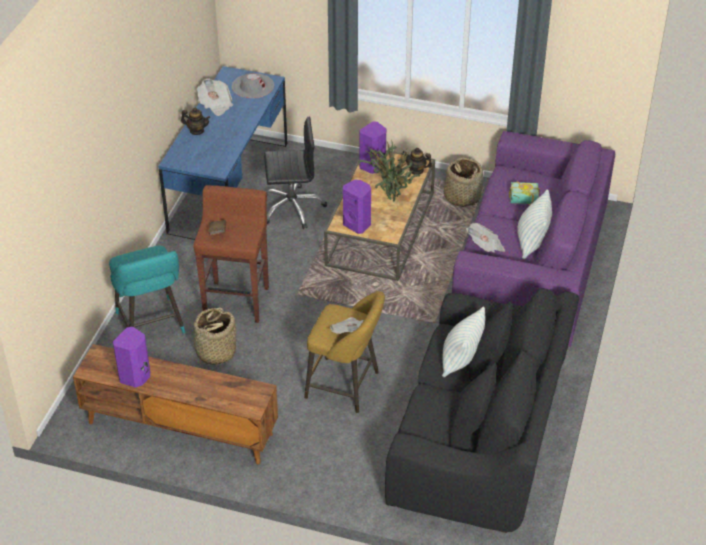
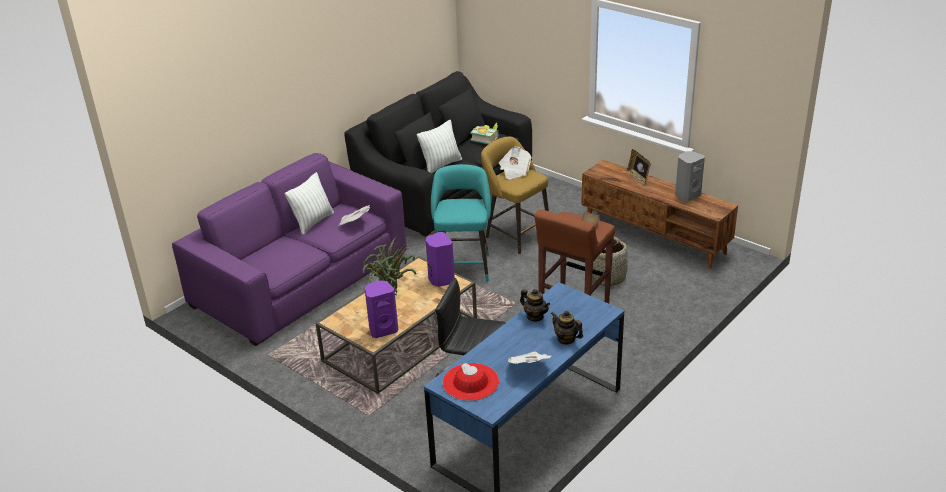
camera: 155 degrees left, 10 degrees down
(136, 377) = (687, 195): purple speaker -> grey speaker
(152, 326) = (658, 308): turquoise stool -> turquoise stool (463, 266)
(202, 394) = (638, 178): none -> picture frame
(252, 86) = (470, 382): grey hat -> red hat
(416, 170) = (344, 315): teapot -> teapot (535, 316)
(462, 197) = (297, 351): basket -> none
(523, 202) = (286, 248): book -> book (486, 139)

